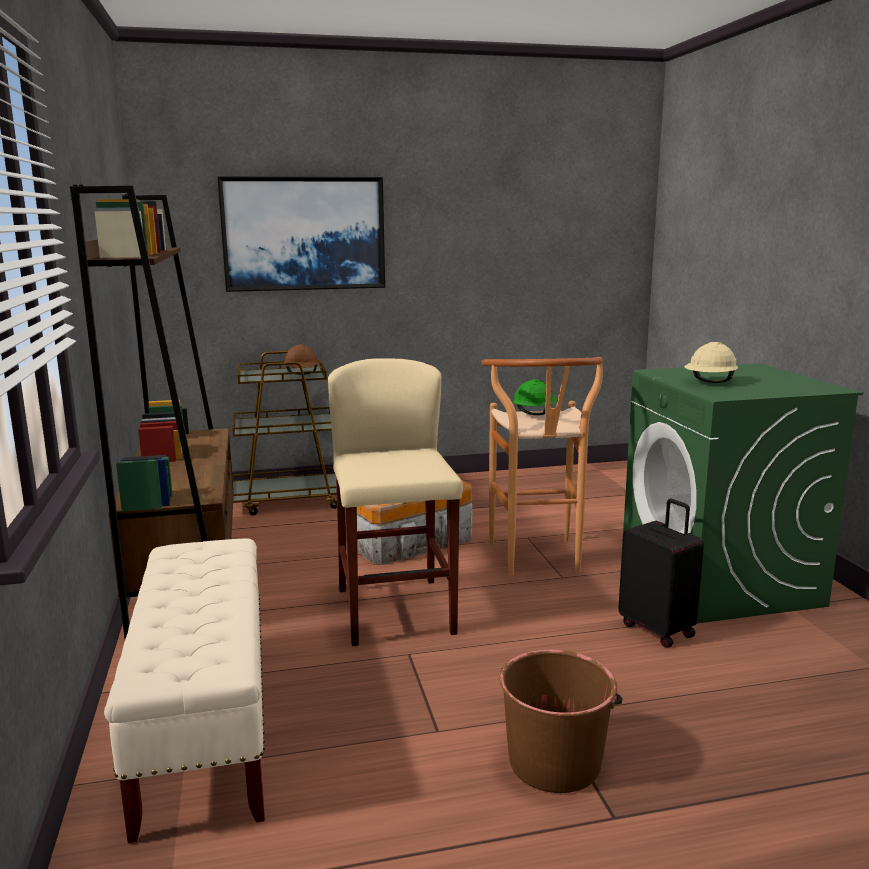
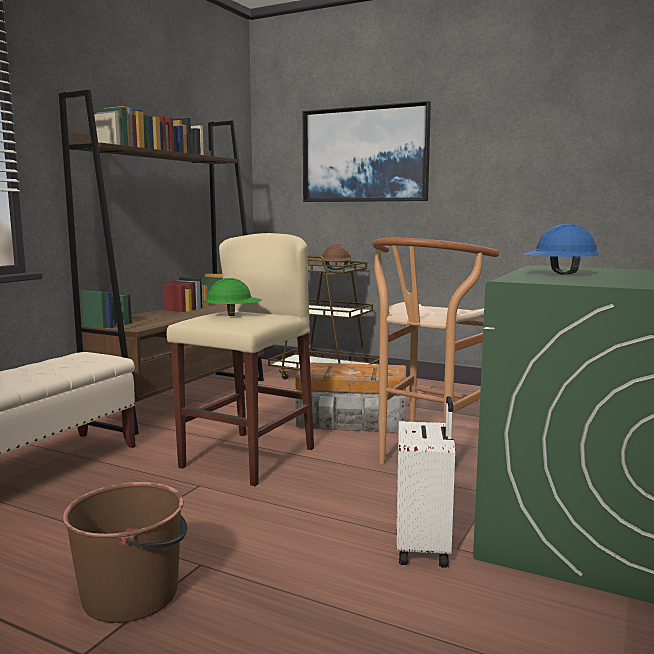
camera: 40 degrees right, 5 degrees down
(534, 413) = (443, 308): green hard hat -> green hard hat (234, 315)
(658, 629) = (424, 548): black suitcase -> white suitcase
(710, 382) = (559, 274): beige hard hat -> blue hard hat

